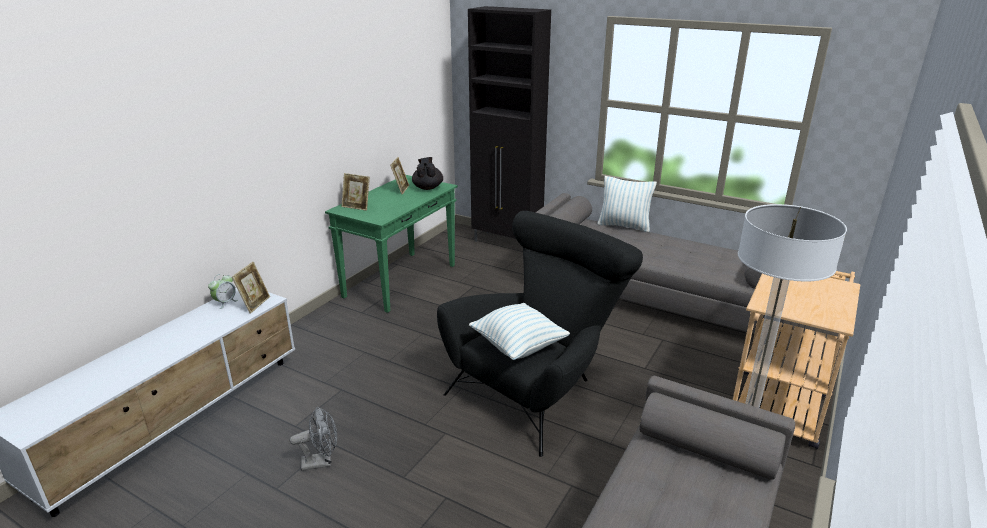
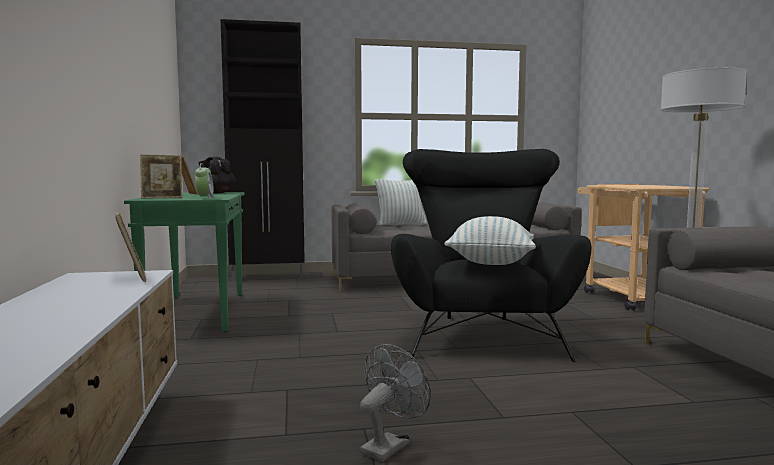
camera: 40 degrees left, 20 degrees down
(225, 302) = (73, 283): alarm clock -> alarm clock (205, 198)

